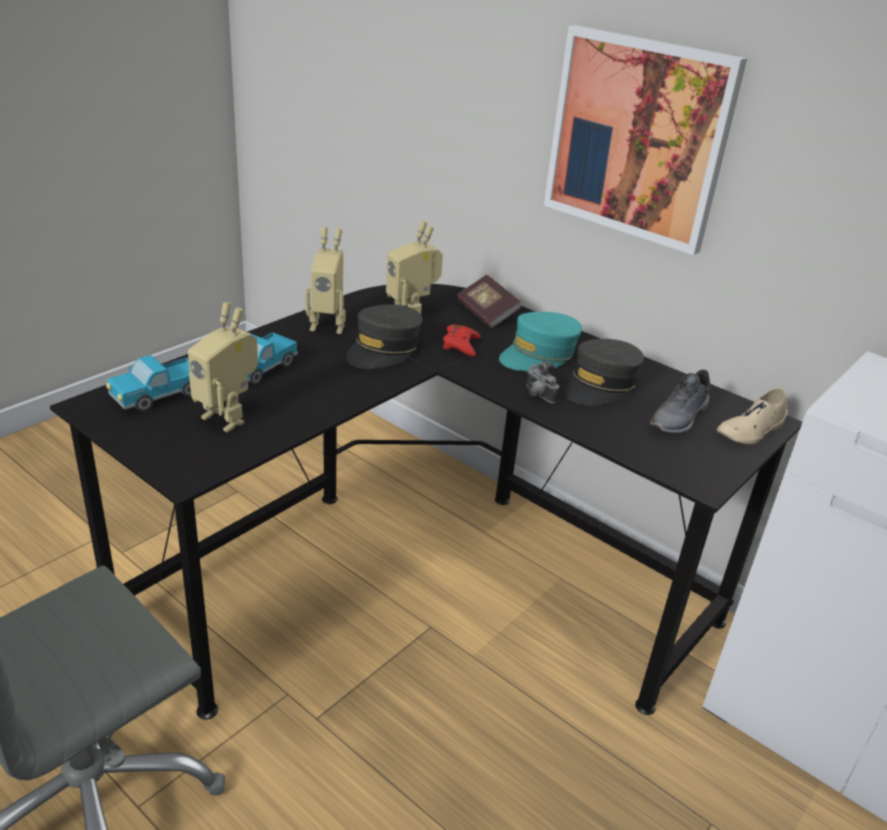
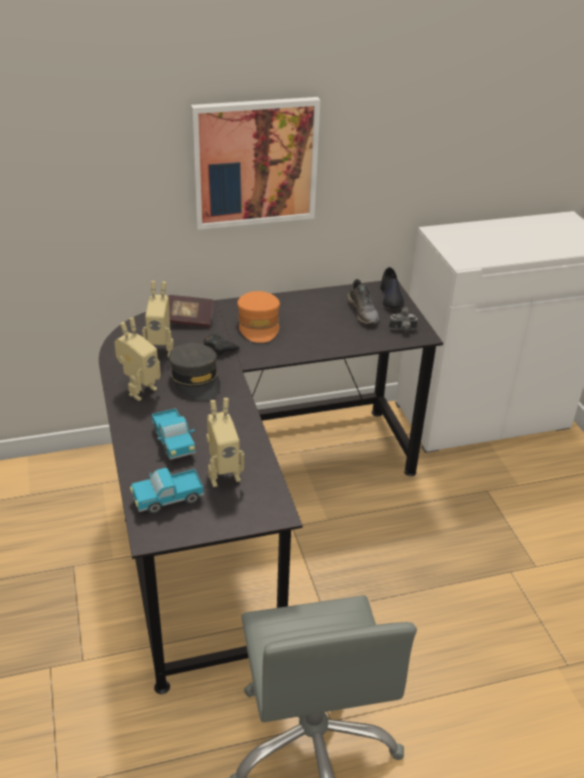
camera: 55 degrees left, 5 degrees up
(157, 396) = (167, 499): toy truck -> toy truck turned 75 degrees clockwise
(461, 345) = (220, 347): red game controller -> black game controller
(537, 395) = (302, 346): camera -> camera (403, 330)
(539, 355) = (259, 325): turquoise cap -> orange cap
(600, 385) = (311, 320): grey cap -> none
(751, 430) = (391, 297): beige shoe -> black shoe

